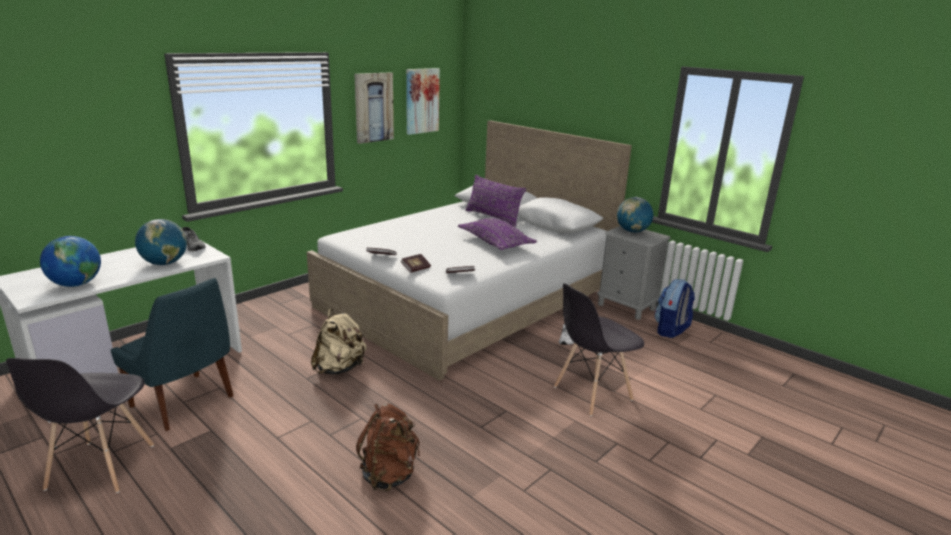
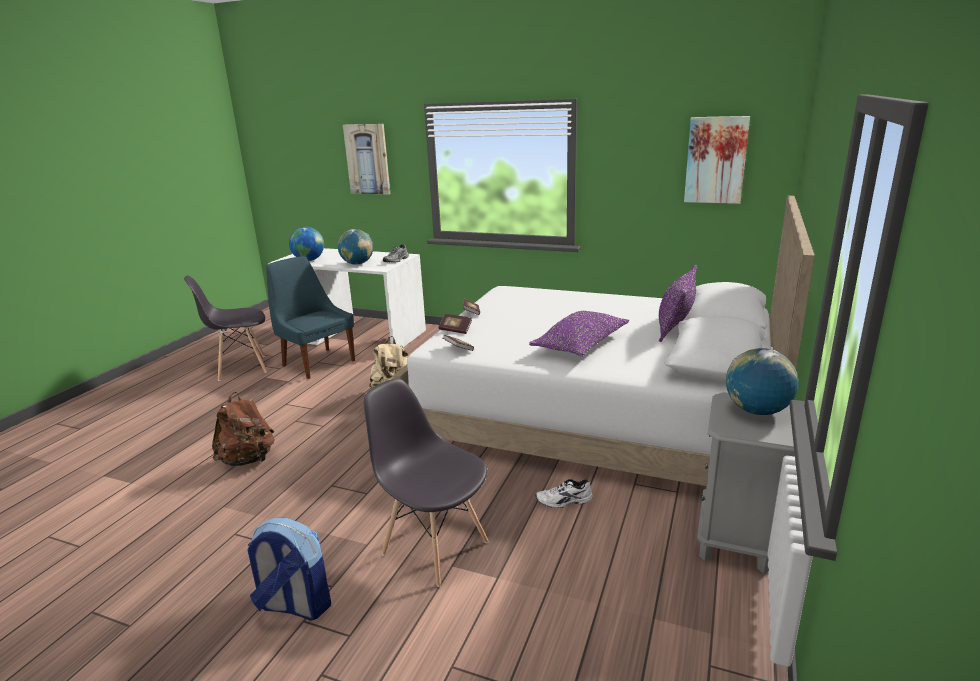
camera: 70 degrees right, 0 degrees up
(185, 403) = (317, 363): blue chair -> blue chair turned 120 degrees clockwise
(373, 107) = (634, 163): picture -> picture (367, 159)
(671, 330) = (701, 604): backpack -> backpack (294, 605)

